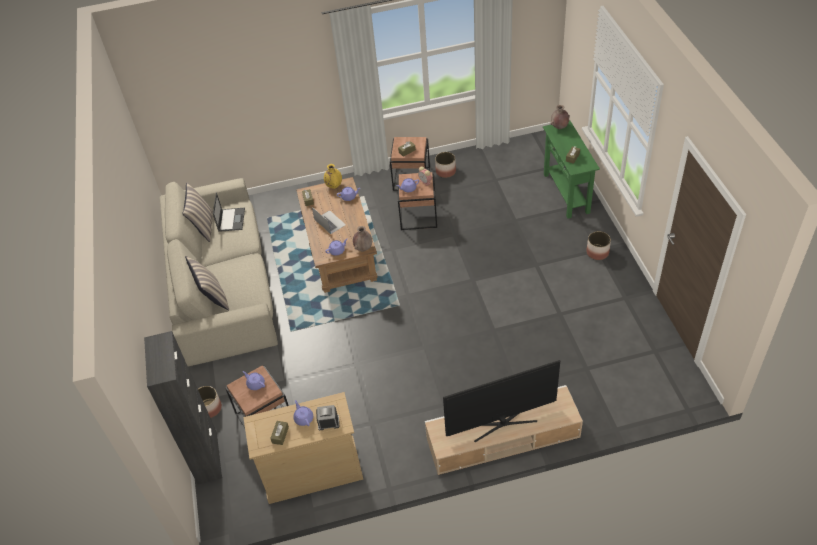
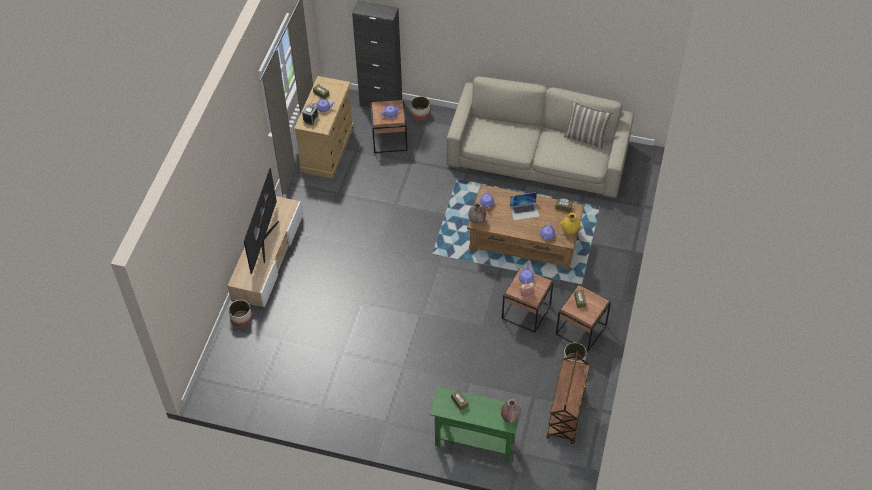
camera: 115 degrees right, 5 degrees up
(213, 297) = (499, 122): pillow -> none
(231, 219) = (578, 155): laptop -> none
(496, 157) = (566, 414): none -> brown cart
(597, 252) = (384, 420): planter -> planter (241, 319)

